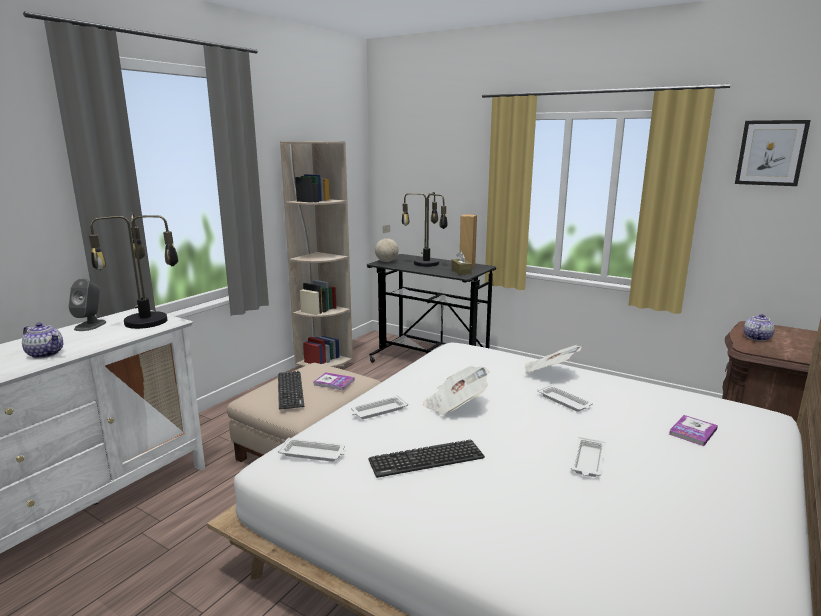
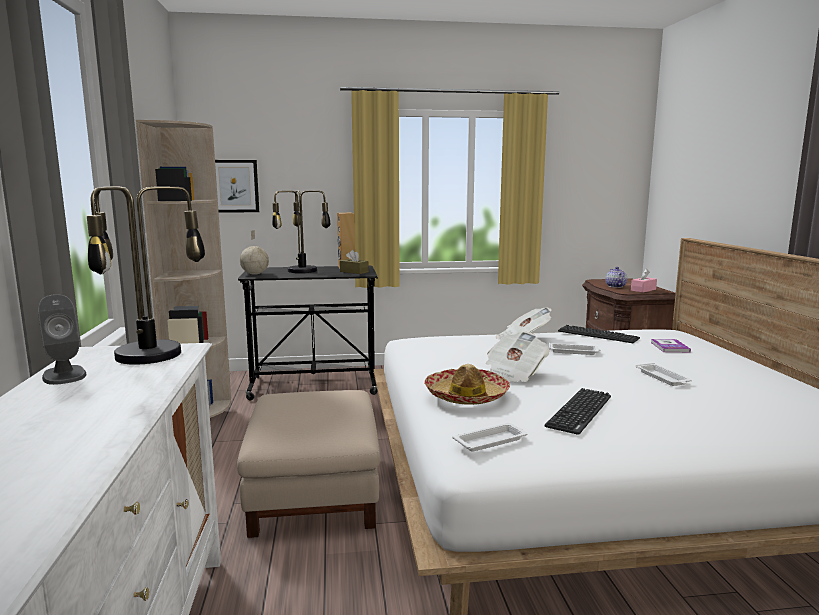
camera: 40 degrees left, 5 degrees down
(45, 354) = (101, 412): teapot -> none
(290, 390) = (305, 419): keyboard -> keyboard (597, 335)
(334, 382) = (337, 400): book -> none
(378, 411) = (466, 396): white tray -> hat
(771, 153) = (584, 147): picture -> picture (235, 186)
(783, 351) = (643, 290): none -> pink tissue box

